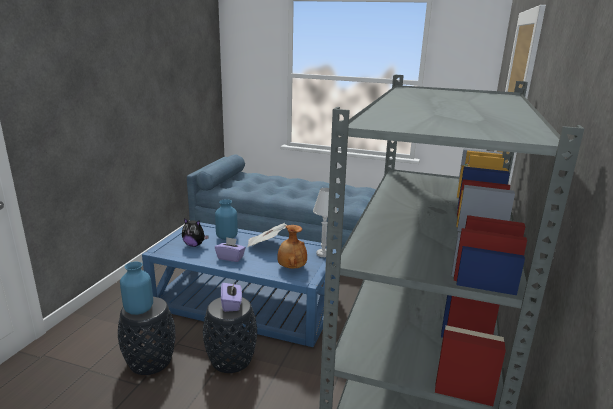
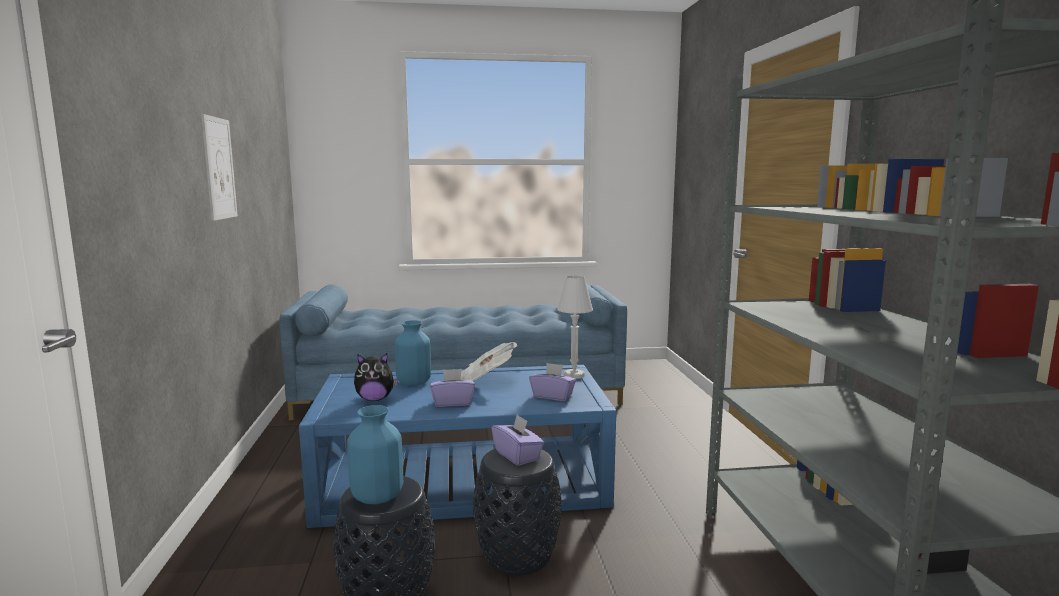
camera: 25 degrees left, 10 degrees down
(139, 92) = (219, 168): none -> picture
(291, 267) = (552, 396): brown vase -> purple tissue box

